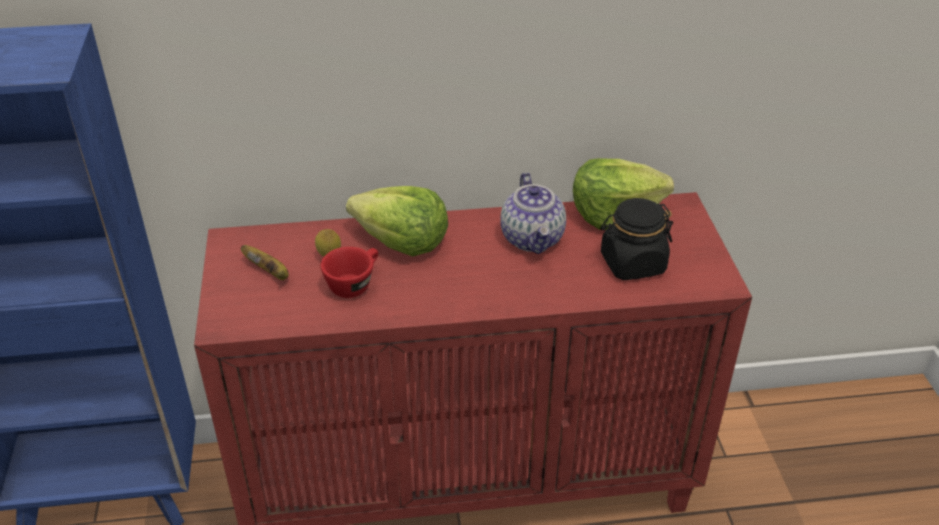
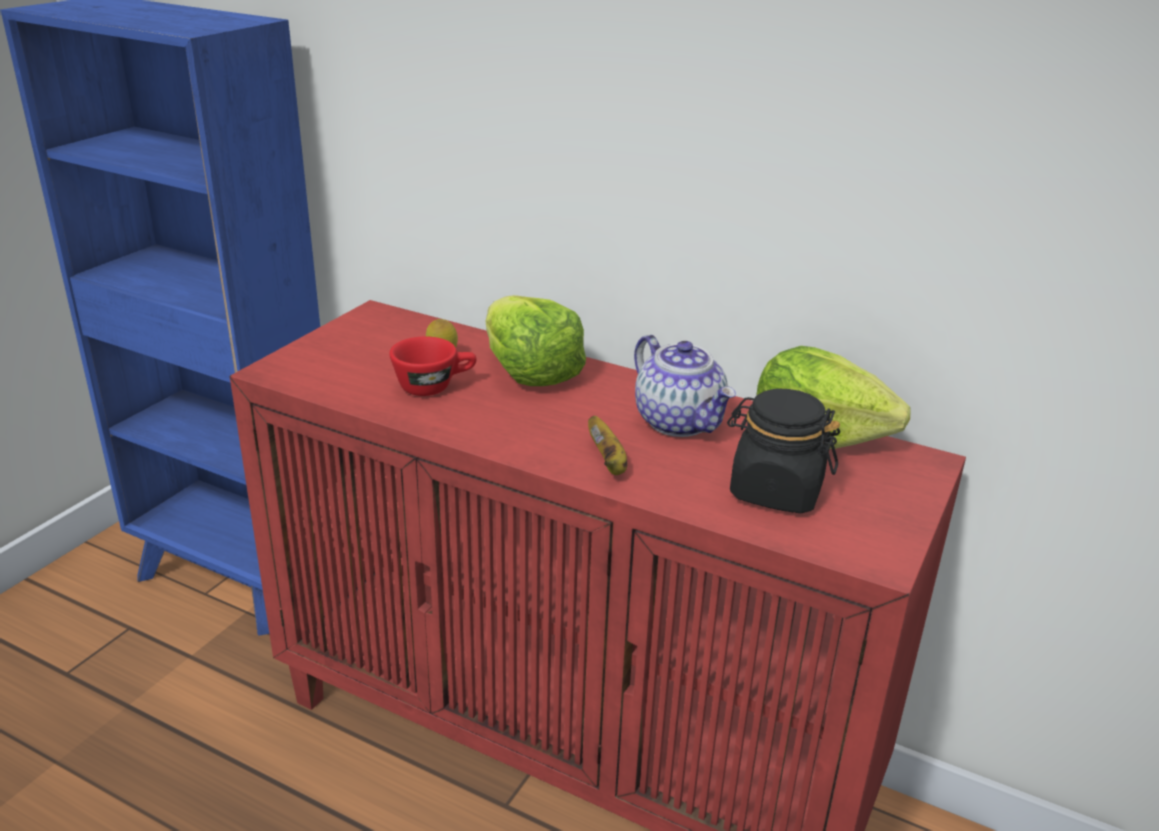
camera: 35 degrees right, 10 degrees down
(269, 272) = (371, 348): banana -> banana (608, 462)
(533, 239) = (680, 422): teapot -> teapot turned 60 degrees counterclockwise

